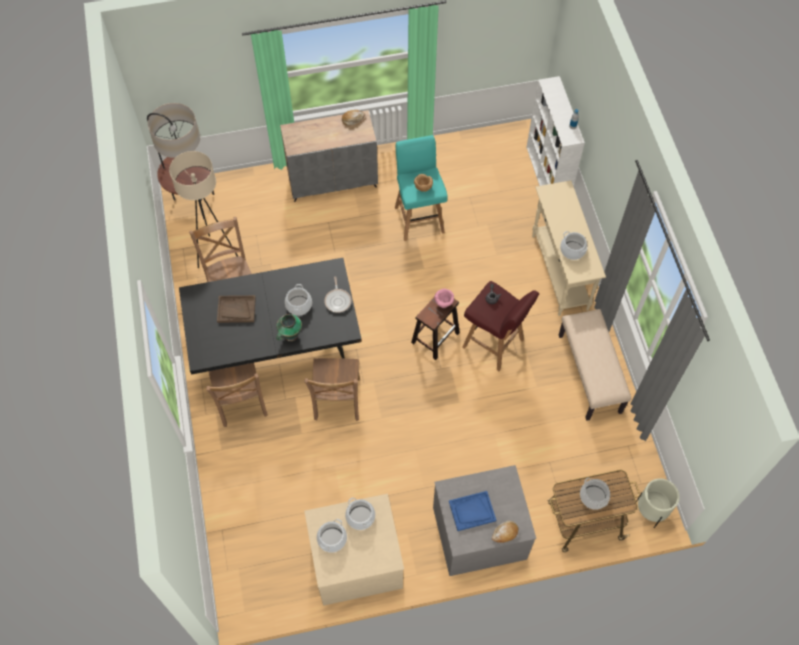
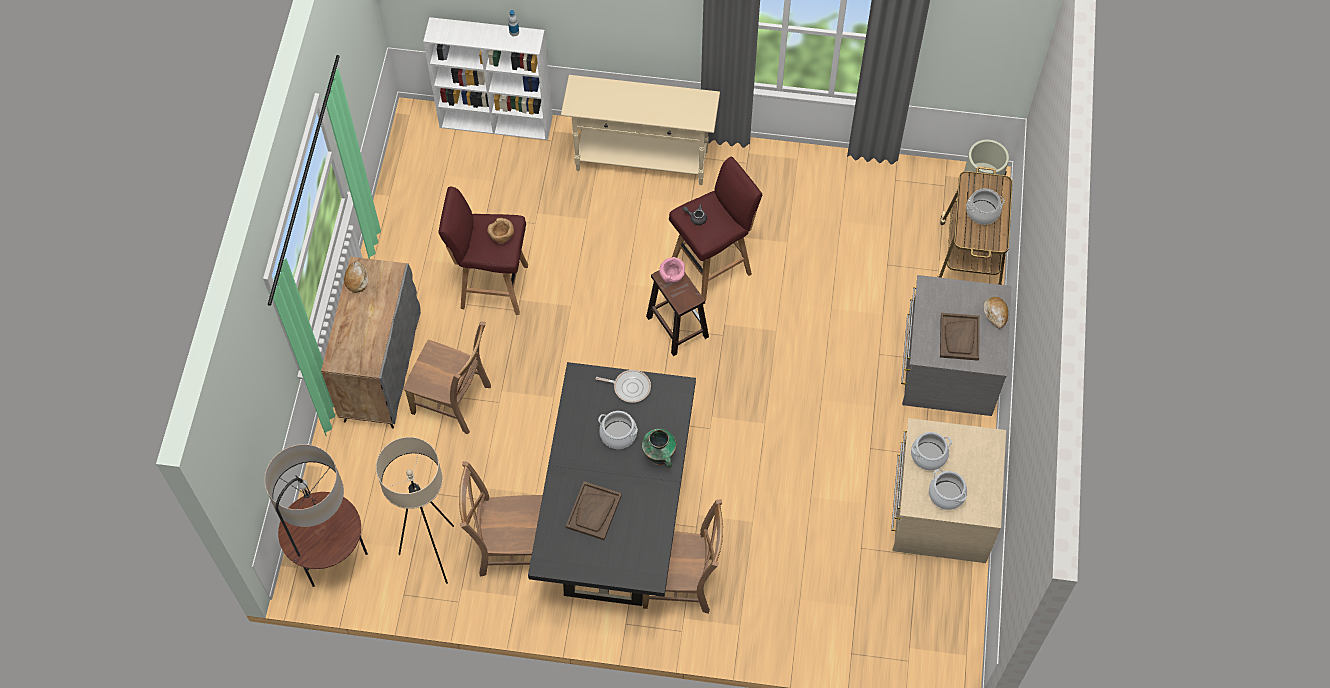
camera: 70 degrees left, 0 degrees up
(337, 401) = (722, 467): brown chair -> brown chair (454, 401)
(419, 218) = (492, 286): turquoise stool -> red stool
(472, 511) = (959, 337): blue tray -> brown tray
(572, 250) = (670, 110): cooking pot -> none
(590, 374) = (791, 182): beige bench -> none

